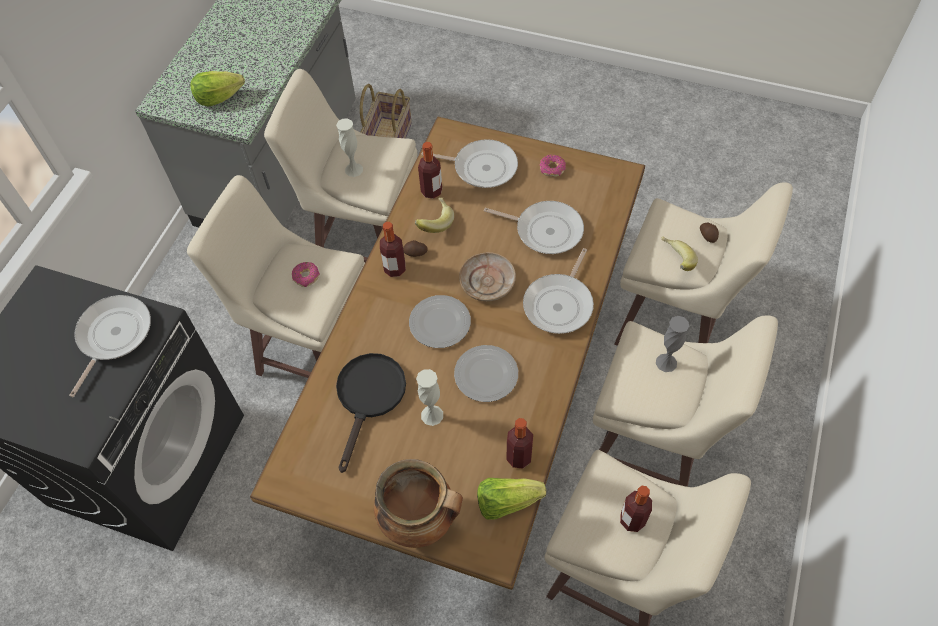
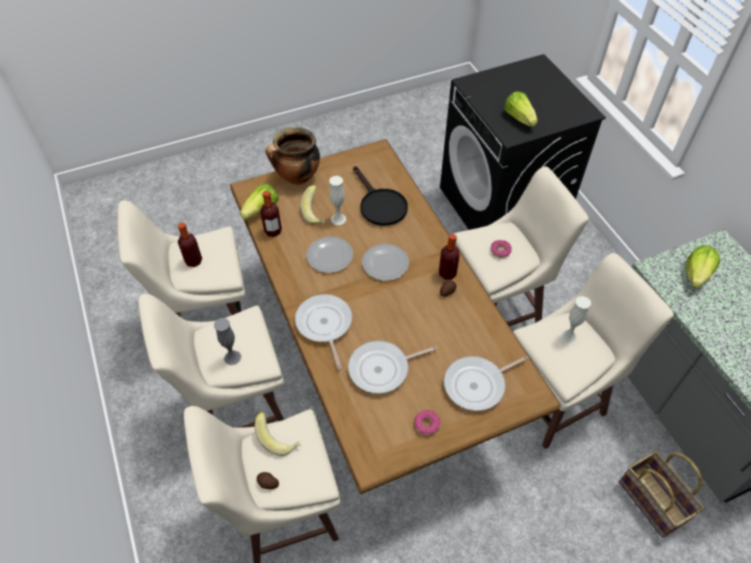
camera: 135 degrees right, 5 degrees down
(113, 336) = (519, 118): frying pan -> lettuce
(431, 191) = (488, 339): bottle -> none
(434, 222) = (460, 319): banana -> banana (316, 213)
(487, 281) = (383, 306): beige plate -> none

